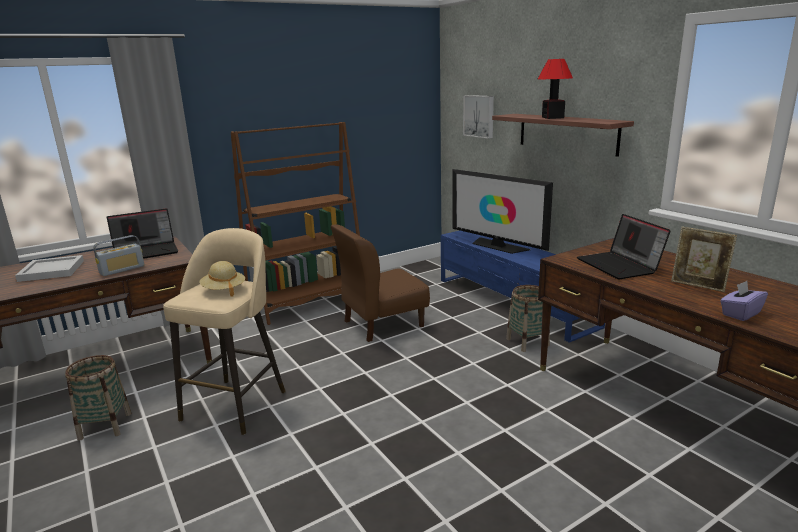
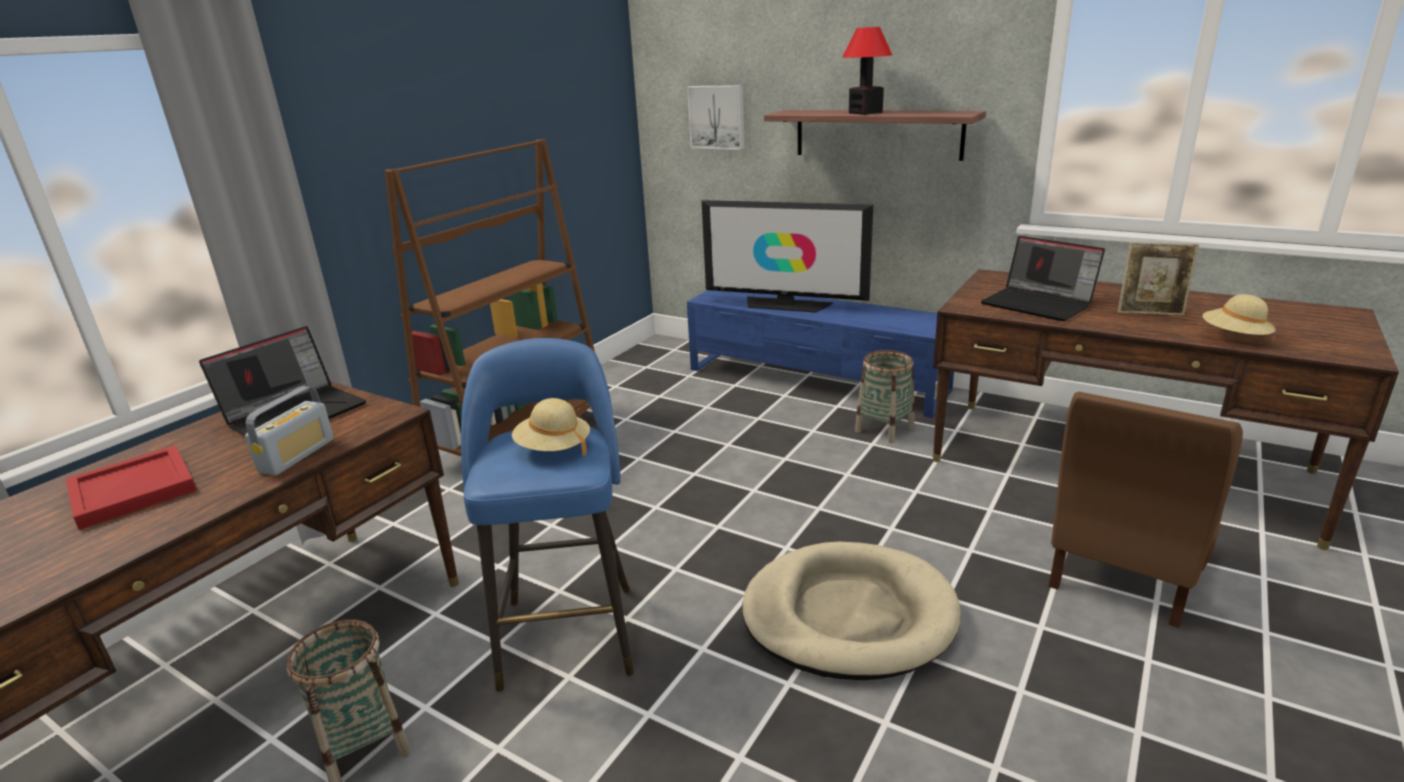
camera: 25 degrees left, 5 degrees up
(53, 270) = (135, 489): white tray -> red tray
(236, 404) = (569, 632): beige stool -> blue stool
(382, 323) = (670, 449): brown chair -> brown chair (1122, 571)
(386, 443) = (848, 615): none -> beige dog bed
(740, 313) = (1234, 337): purple tissue box -> beige hat

